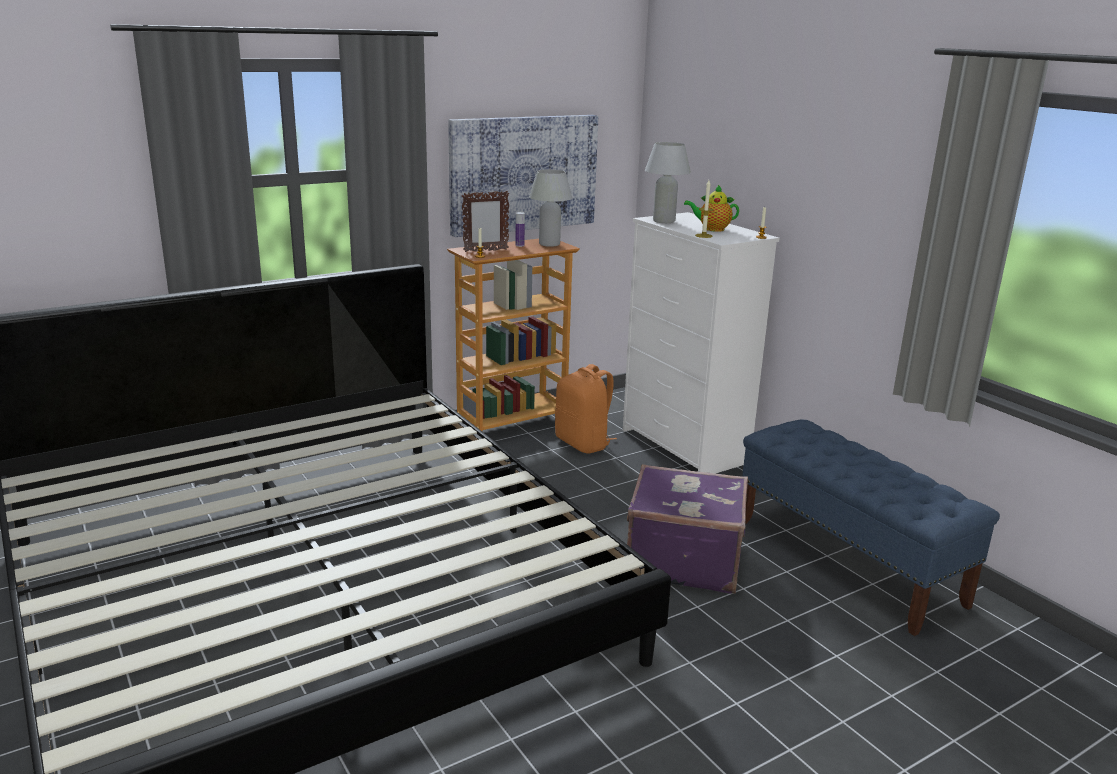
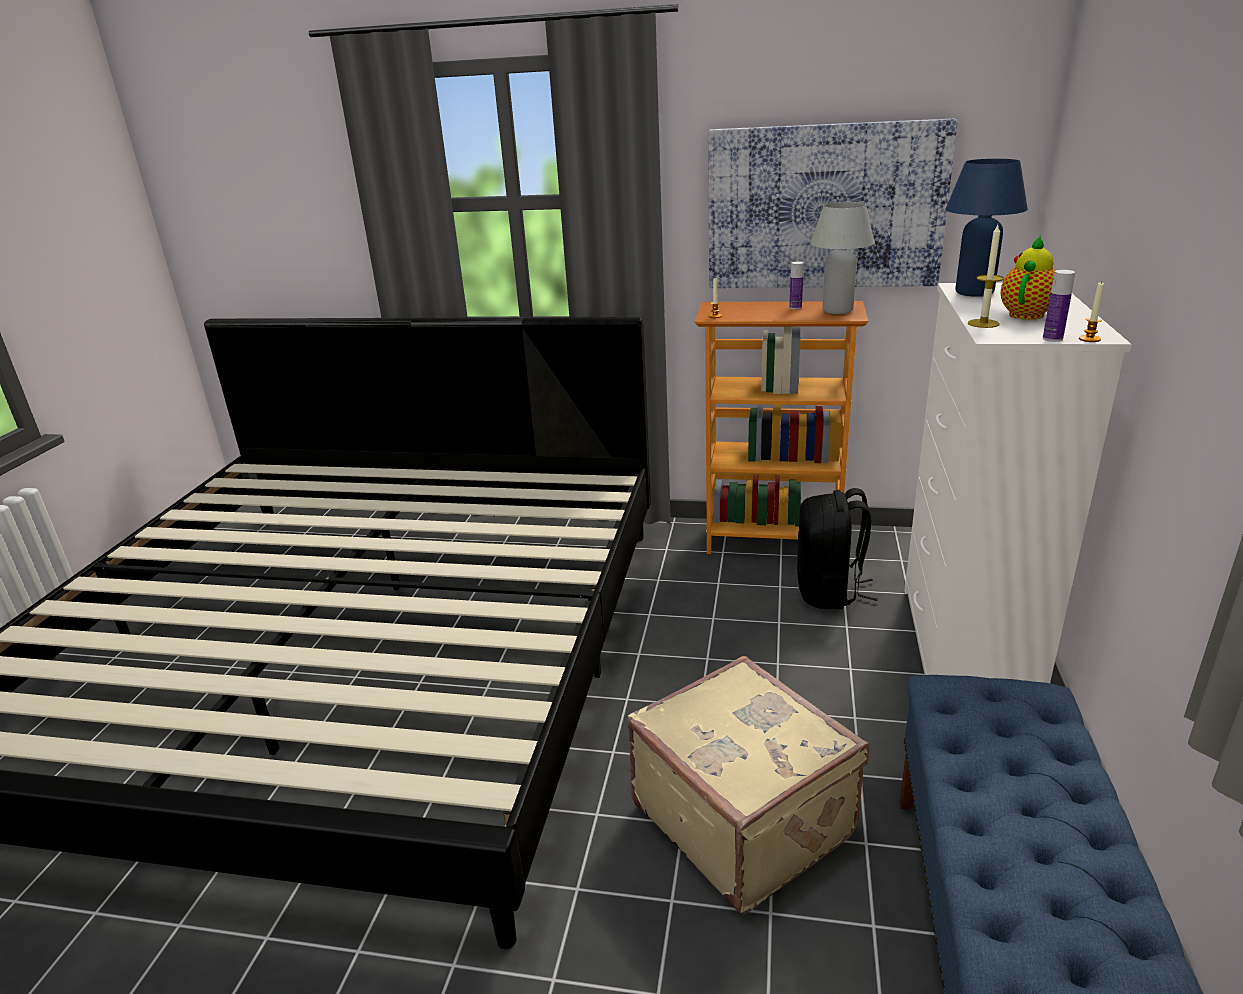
camera: 45 degrees right, 5 degrees up
(485, 251) = (738, 310): picture frame -> none
(584, 443) = (829, 592): orange backpack -> black backpack
(664, 221) = (974, 292): white table lamp -> blue table lamp
(683, 559) = (744, 817): purple suitcase -> beige suitcase
(712, 229) = (1027, 314): teapot -> teapot turned 75 degrees clockwise
(747, 239) = (1052, 339): none -> bottle

